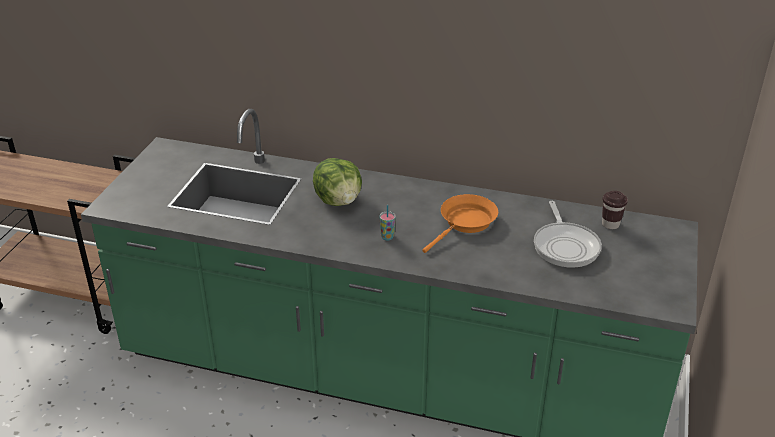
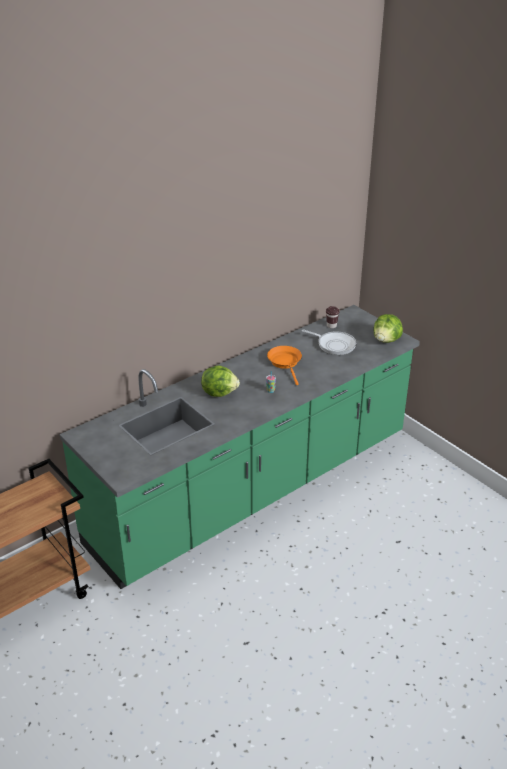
camera: 55 degrees left, 0 degrees up
(647, 290) = (386, 340): none -> lettuce

